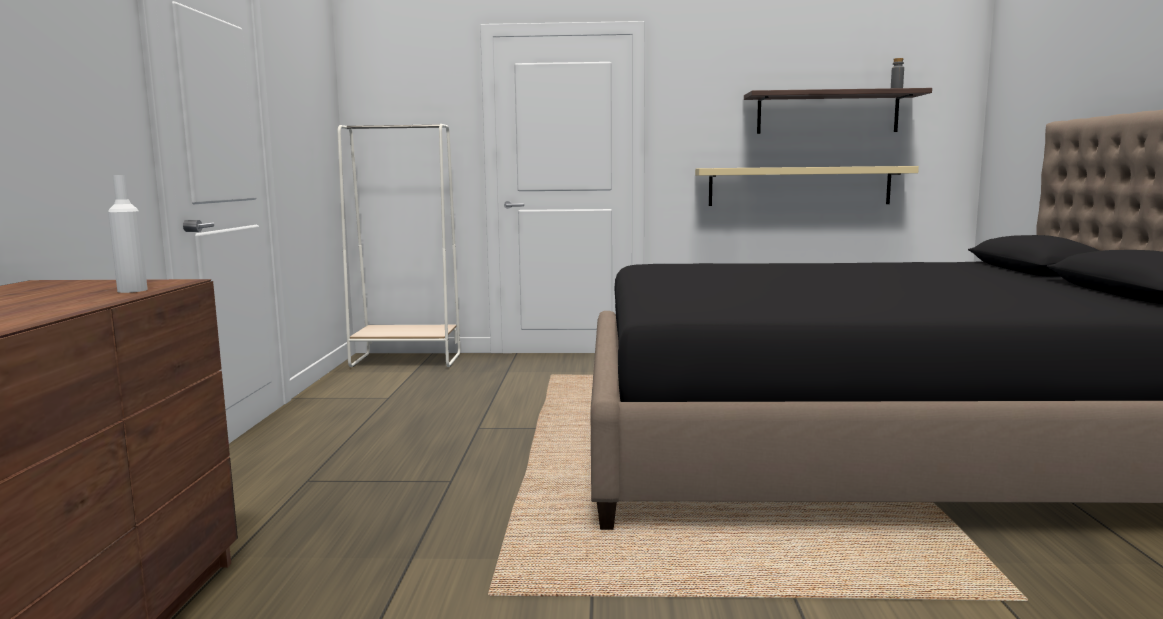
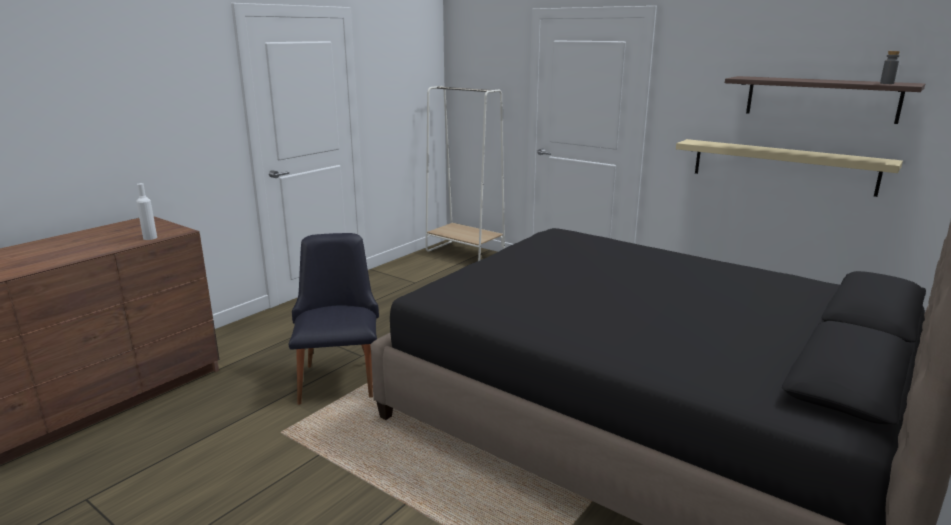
camera: 35 degrees right, 10 degrees up
(459, 509) = (339, 376): none -> black chair

